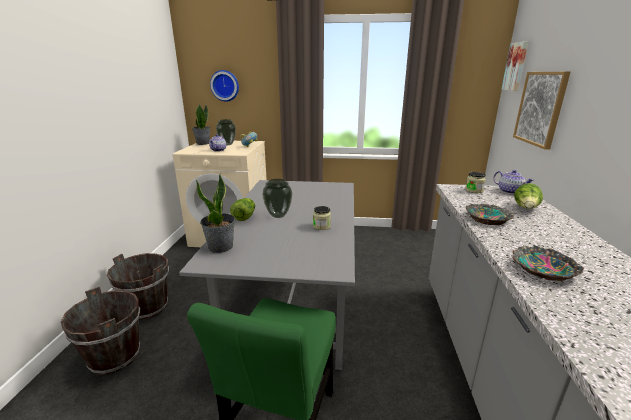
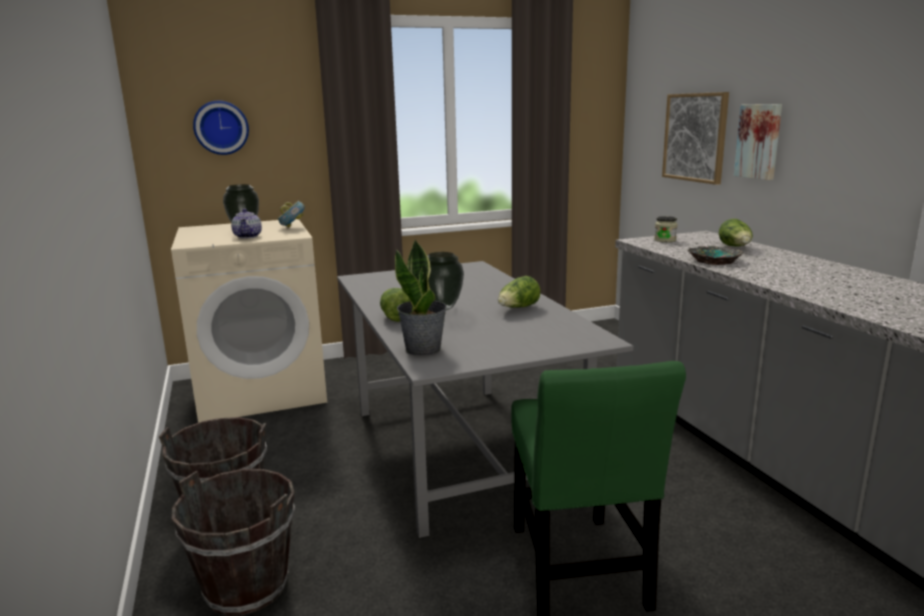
camera: 25 degrees left, 5 degrees down
(202, 143) = (194, 231): potted plant -> none
(321, 226) = (518, 308): jar -> lettuce
(509, 191) = (700, 236): teapot -> none
(516, 67) = (645, 89): picture -> picture (759, 141)
(542, 269) = (810, 286): bowl -> none

